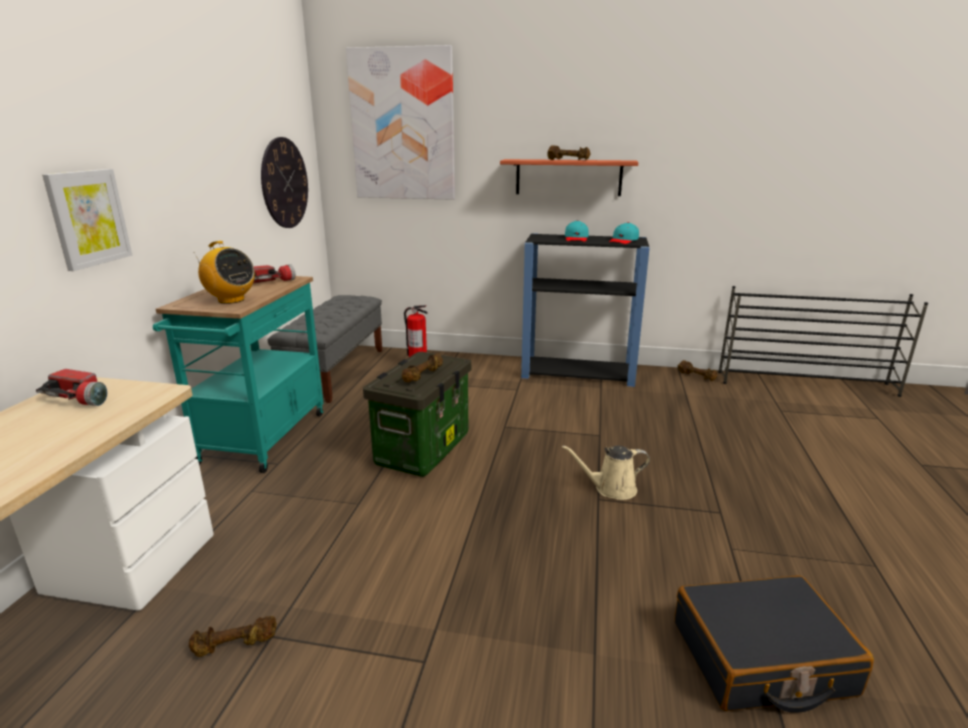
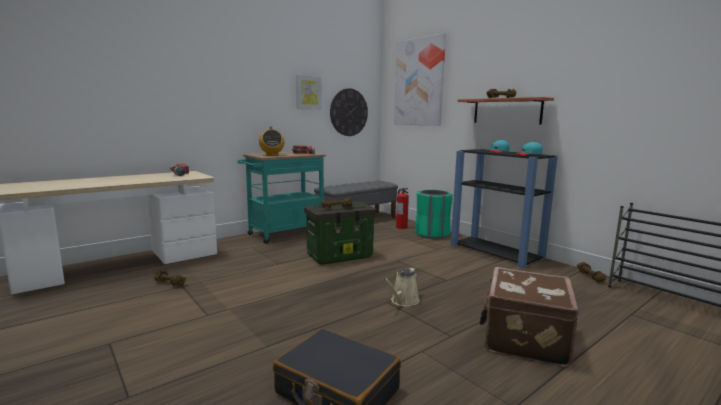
camera: 40 degrees right, 10 degrees down
(88, 218) = (218, 109): picture -> picture (308, 92)
(474, 367) = (432, 234): none -> green trash can
(611, 489) = (403, 301): beige watering can -> beige watering can turned 90 degrees counterclockwise
(768, 482) = (523, 339): none -> brown suitcase

